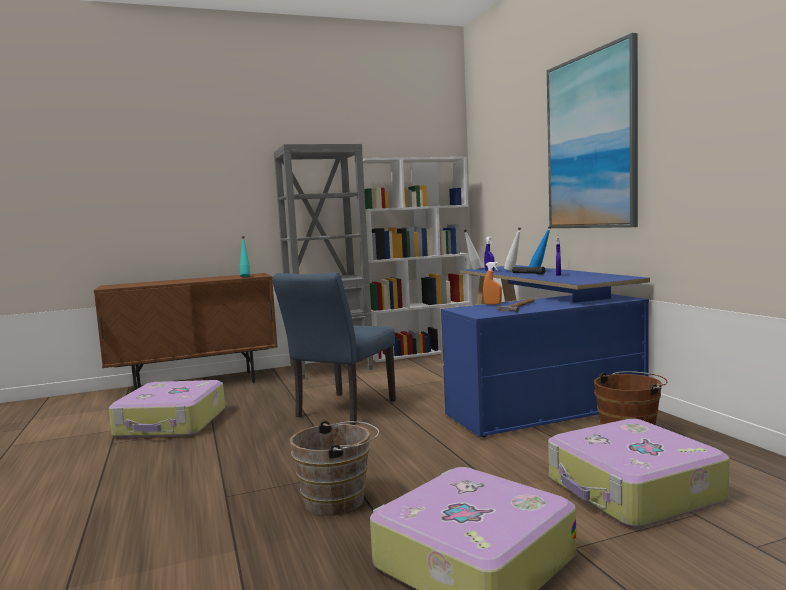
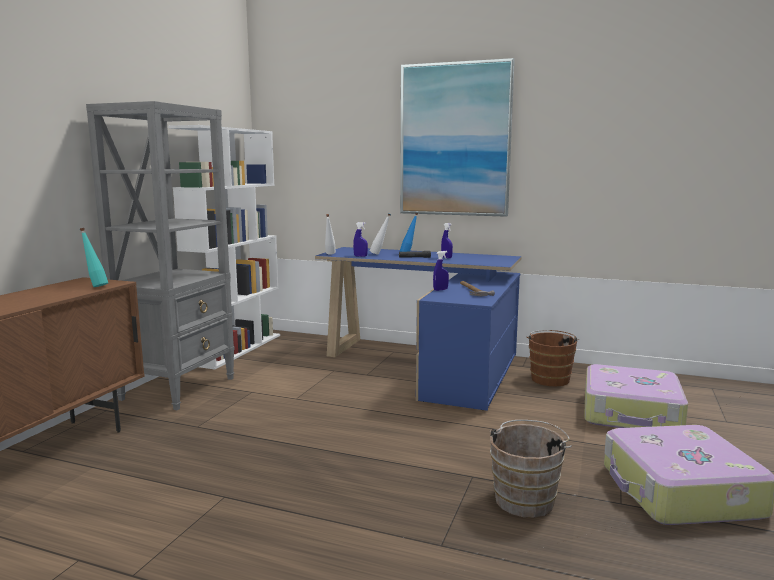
camera: 50 degrees left, 5 degrees up
(172, 423) = (150, 515): suitcase -> none
(341, 411) = (318, 428): blue chair -> none
(492, 304) = (440, 290): orange spray bottle -> blue spray bottle

